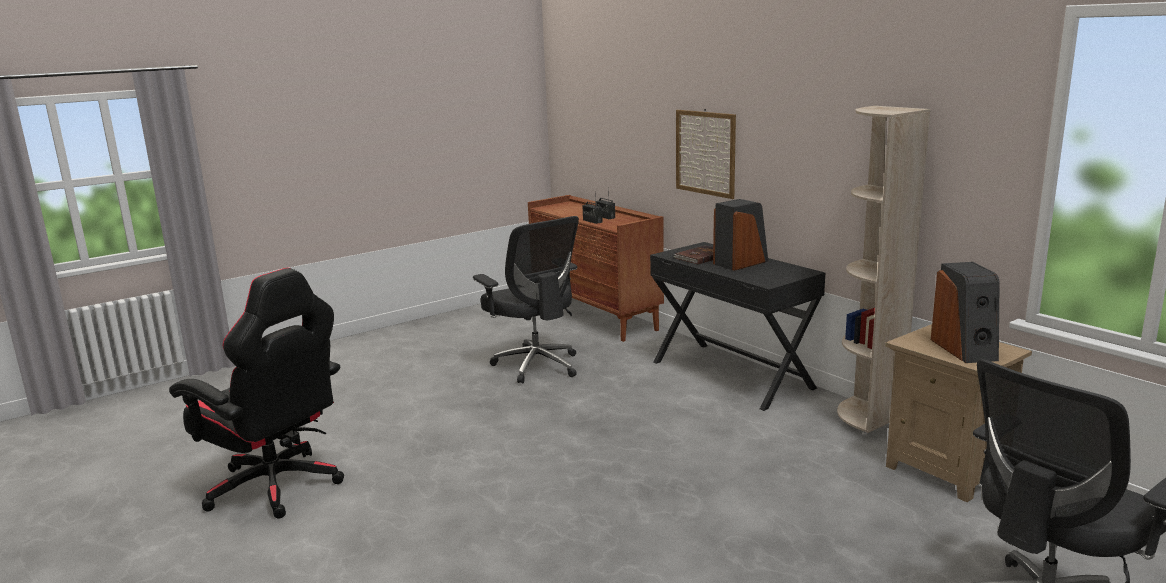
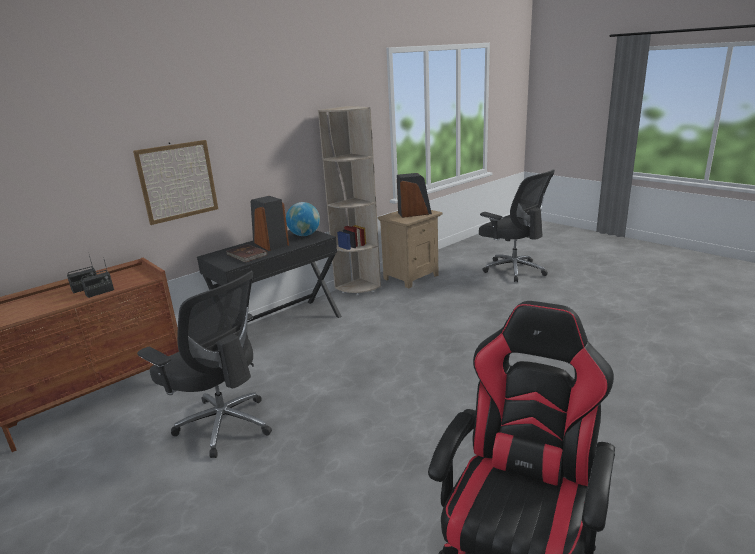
camera: 95 degrees left, 5 degrees up
(536, 365) = (223, 424): office chair -> office chair turned 75 degrees clockwise
(777, 275) = (304, 235): none -> globe

